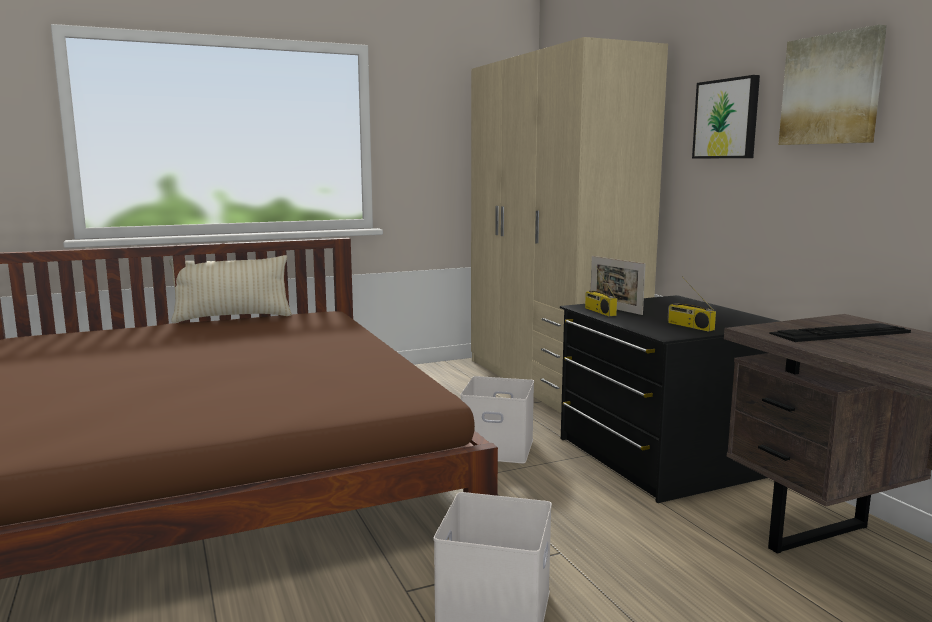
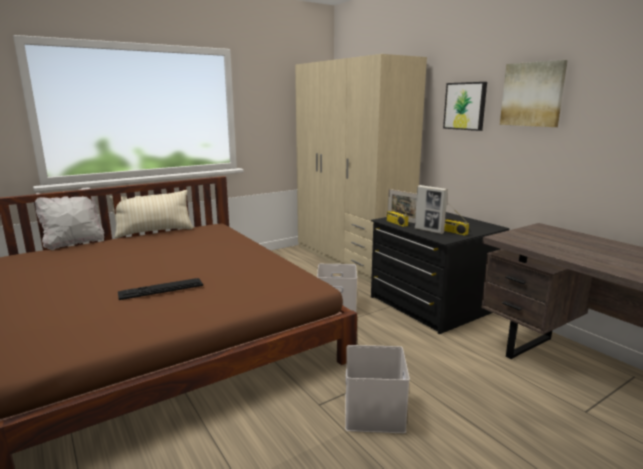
camera: 10 degrees left, 5 degrees up
(112, 326) = (74, 243): none -> white pillow
(648, 323) = (429, 231): none -> picture frame
(839, 333) = (545, 237): keyboard -> keyboard (161, 288)

